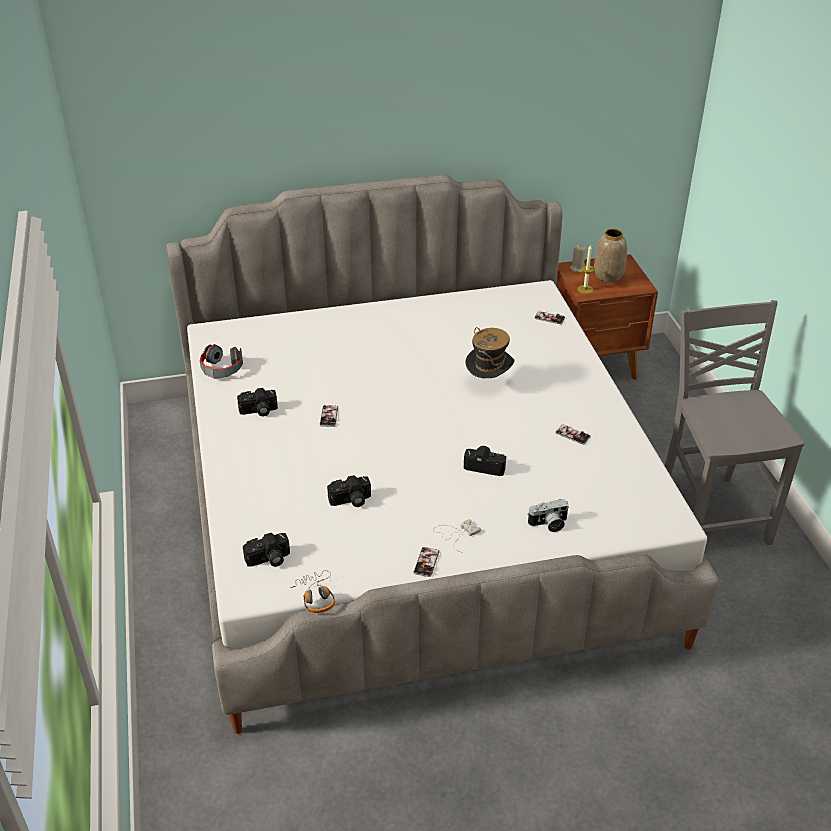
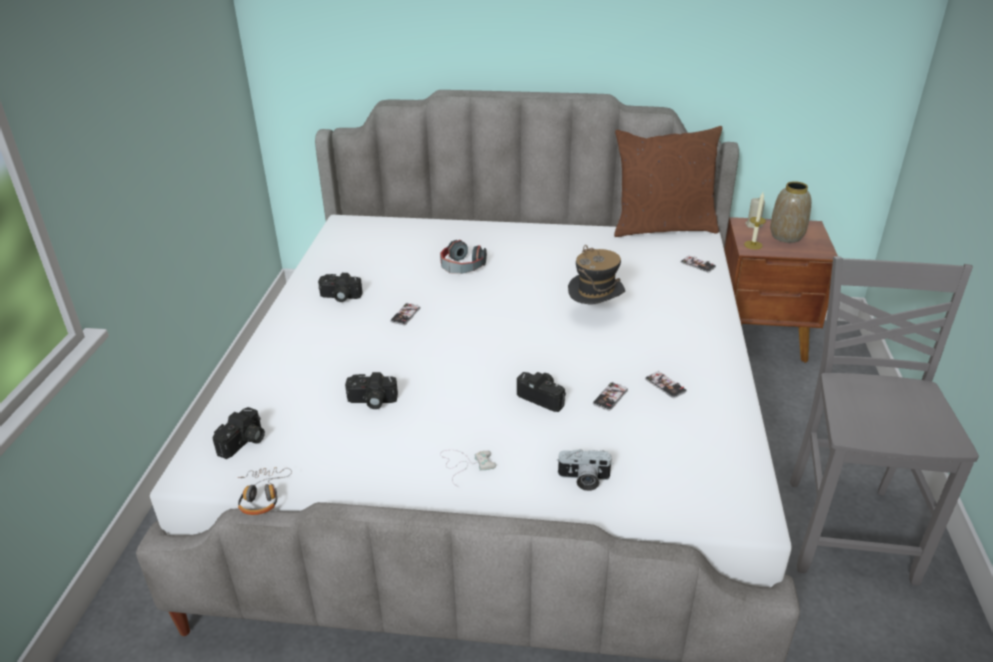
camera: 20 degrees right, 5 degrees down
(221, 369) = (332, 255): headphones -> headphones (461, 267)
(268, 560) = (244, 443): camera -> camera turned 60 degrees counterclockwise
(426, 562) = (411, 488): phone -> phone (610, 397)
(503, 284) = (662, 227): none -> brown pillow

